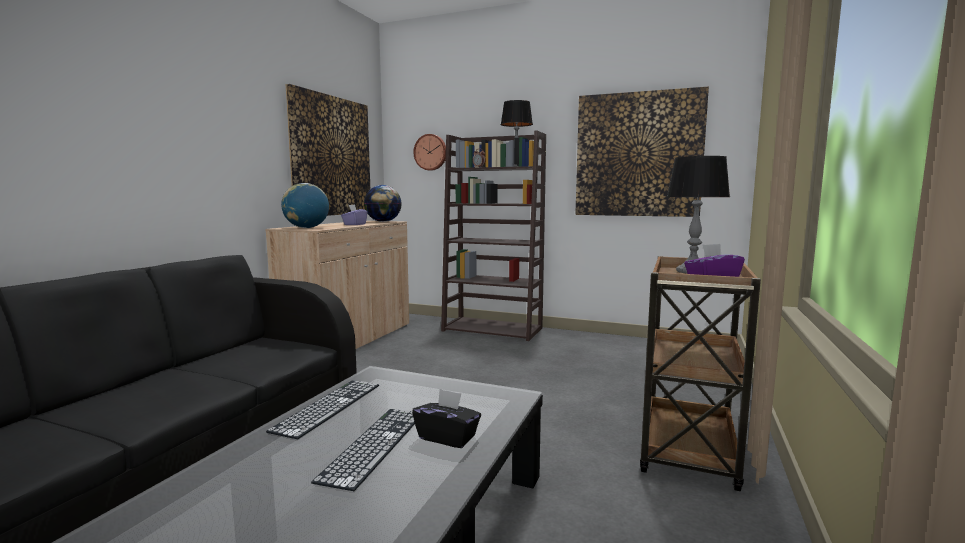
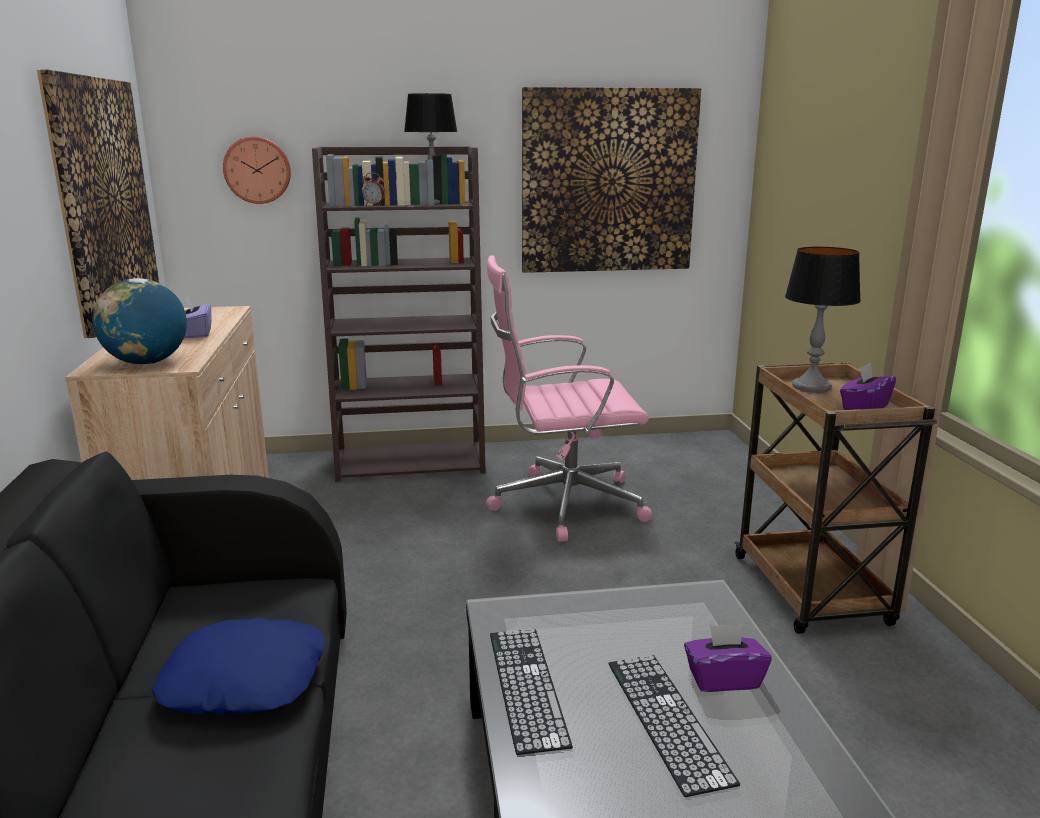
camera: 30 degrees left, 10 degrees up
(228, 374) = (245, 679): none -> blue pillow
(383, 221) = (213, 313): globe -> none
(447, 437) = (723, 679): black tissue box -> purple tissue box
(558, 363) = (563, 504): none -> pink office chair

